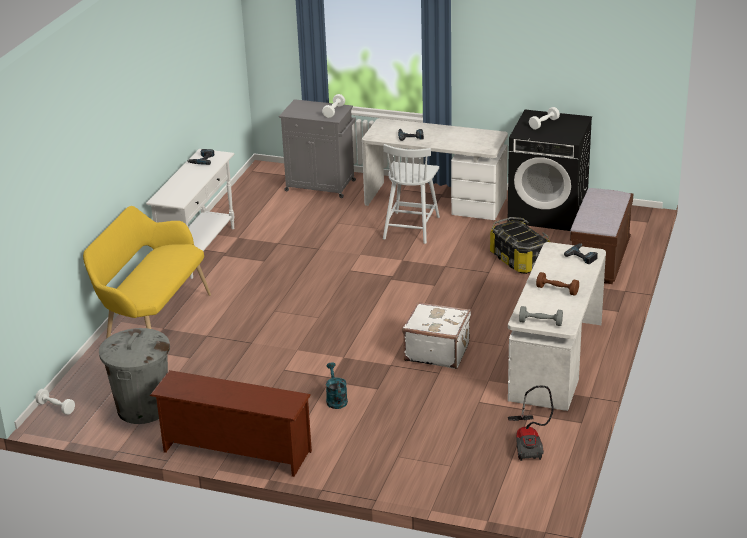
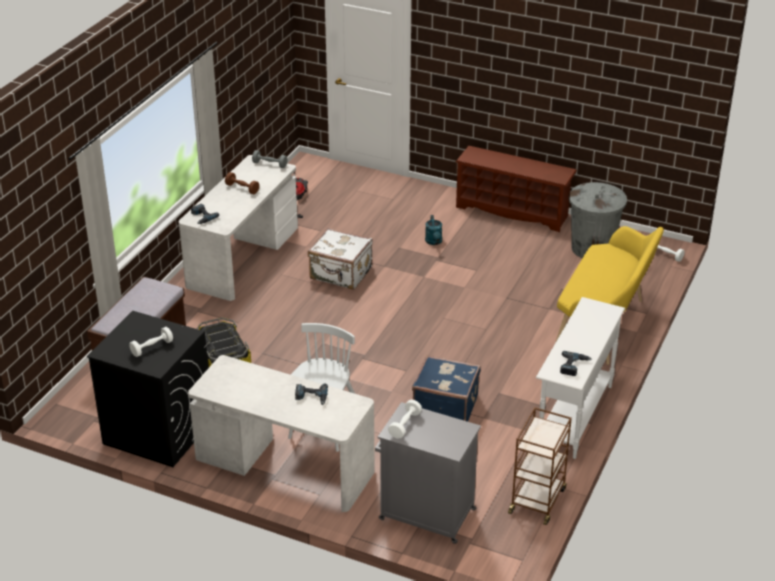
camera: 175 degrees left, 5 degrees up
(238, 199) = (537, 500): none -> brown cart
(311, 248) = (445, 405): none -> blue suitcase

